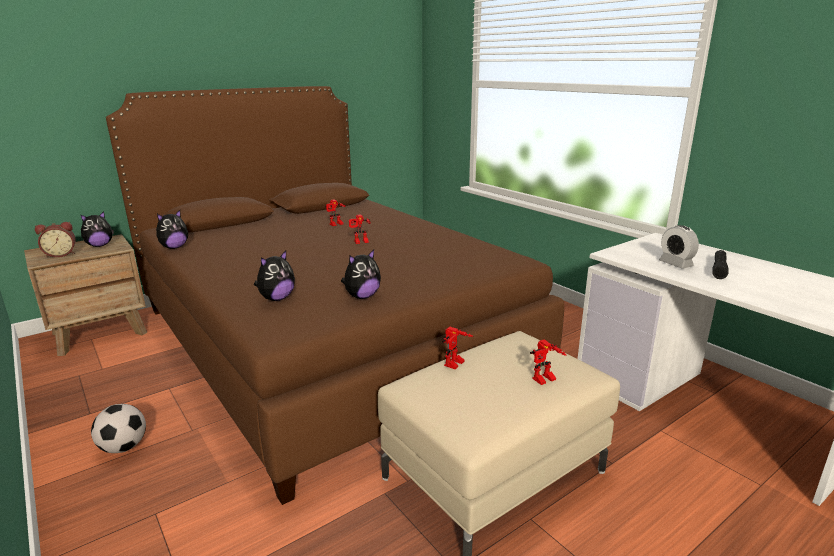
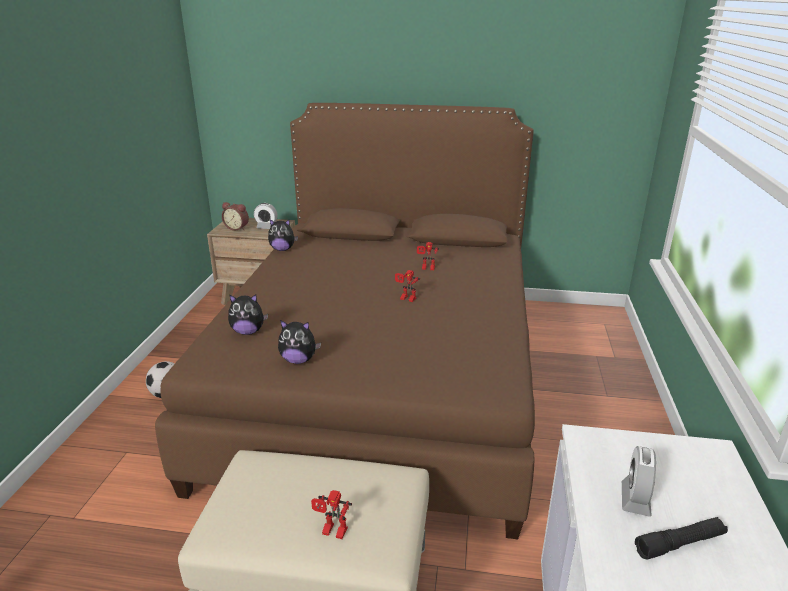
camera: 45 degrees right, 5 degrees up
(99, 245) = (266, 227): plush toy -> alarm clock
(456, 365) = (302, 467): toy robot -> none

